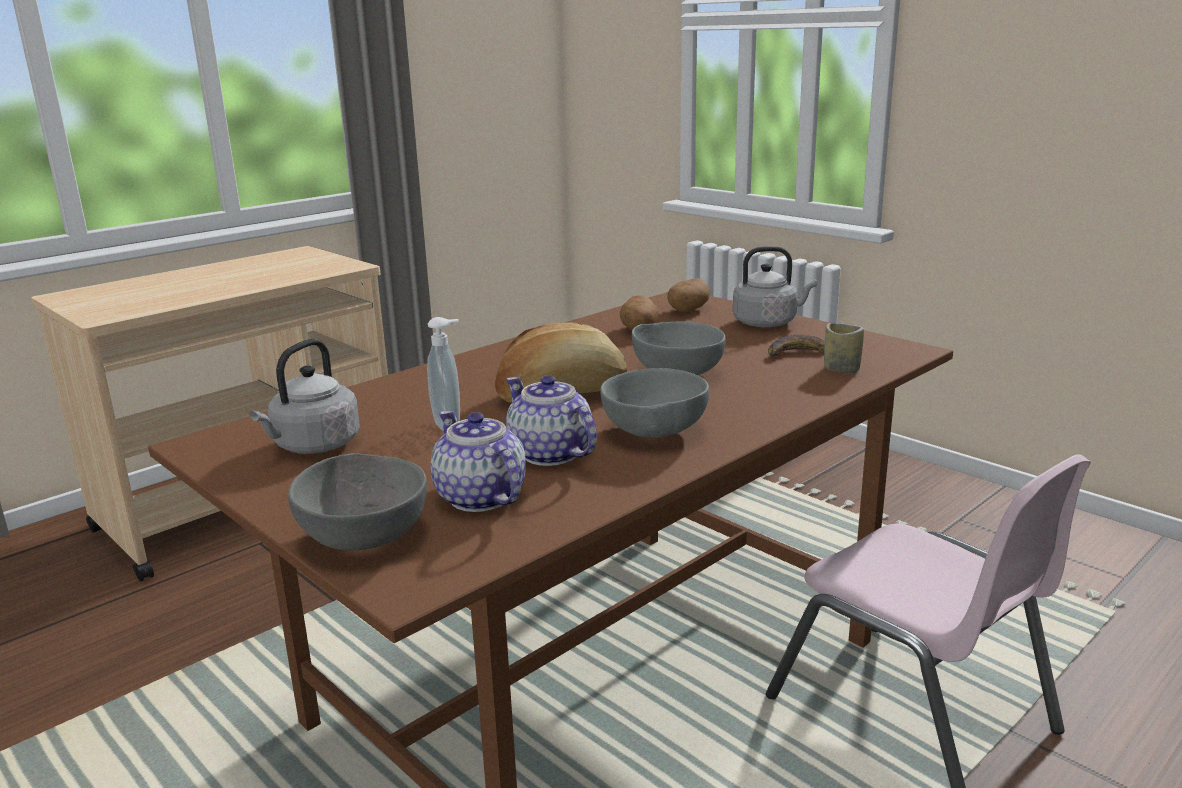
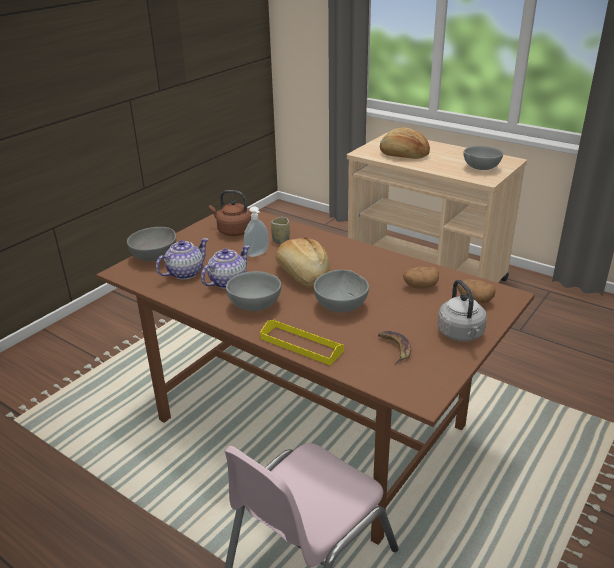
camera: 80 degrees right, 10 degrees up
(170, 295) = (403, 155): none -> bread
(303, 265) = (480, 168): none -> grey bowl
(313, 446) = (233, 231): grey kettle -> brown kettle
(788, 403) = (301, 345): none -> yellow tray
(841, 369) = (368, 365): cup -> cup (281, 240)

